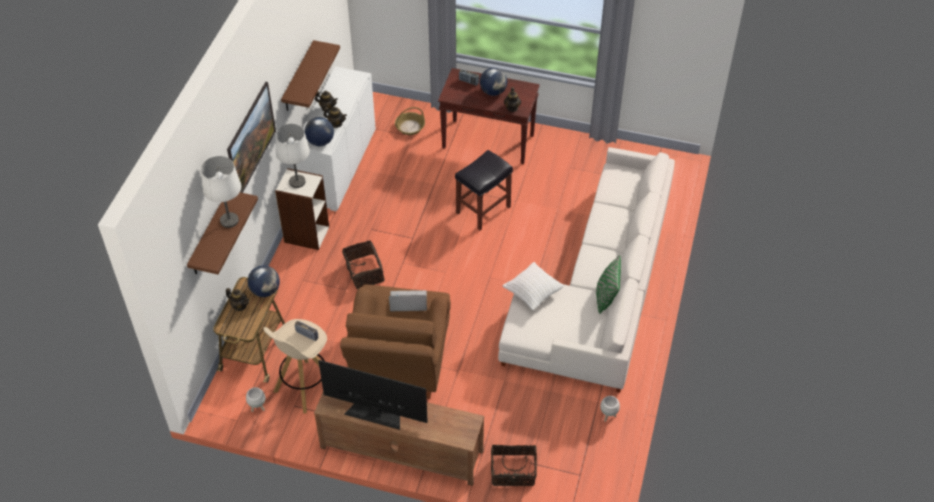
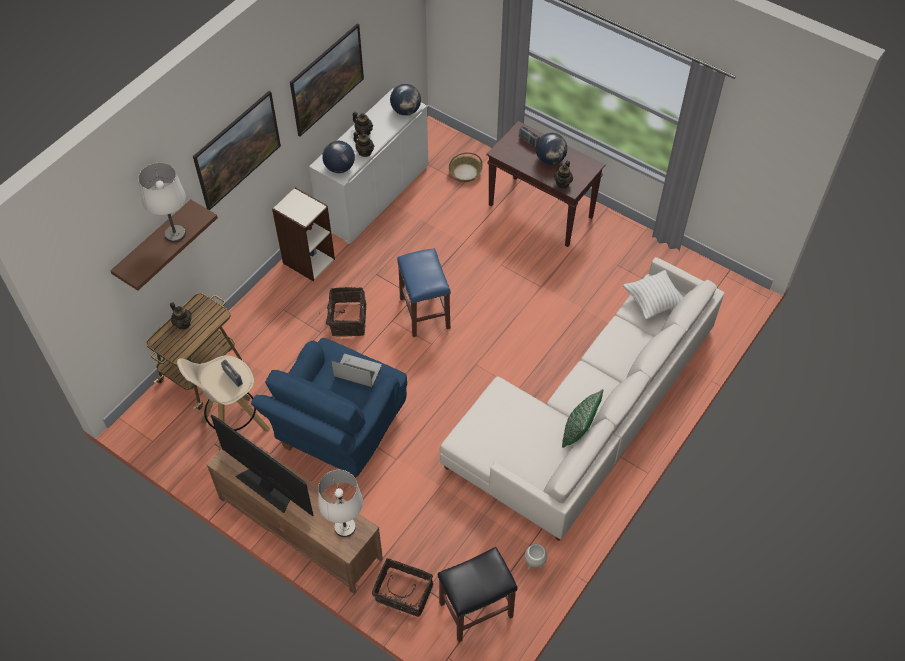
camera: 20 degrees right, 5 degrees up
(258, 408) = (178, 434): white planter -> none
(265, 291) = (216, 315): globe -> globe (406, 111)
(297, 182) = (298, 205): white table lamp -> white table lamp (344, 527)
(298, 77) = (329, 93): brown shelf -> picture
(399, 364) = (339, 433): brown armchair -> blue armchair
(428, 249) = (425, 313): none -> blue stool
(483, 210) = (501, 287): black stool -> black stool (475, 610)
(532, 293) = (499, 401): white pillow -> white pillow (653, 302)

